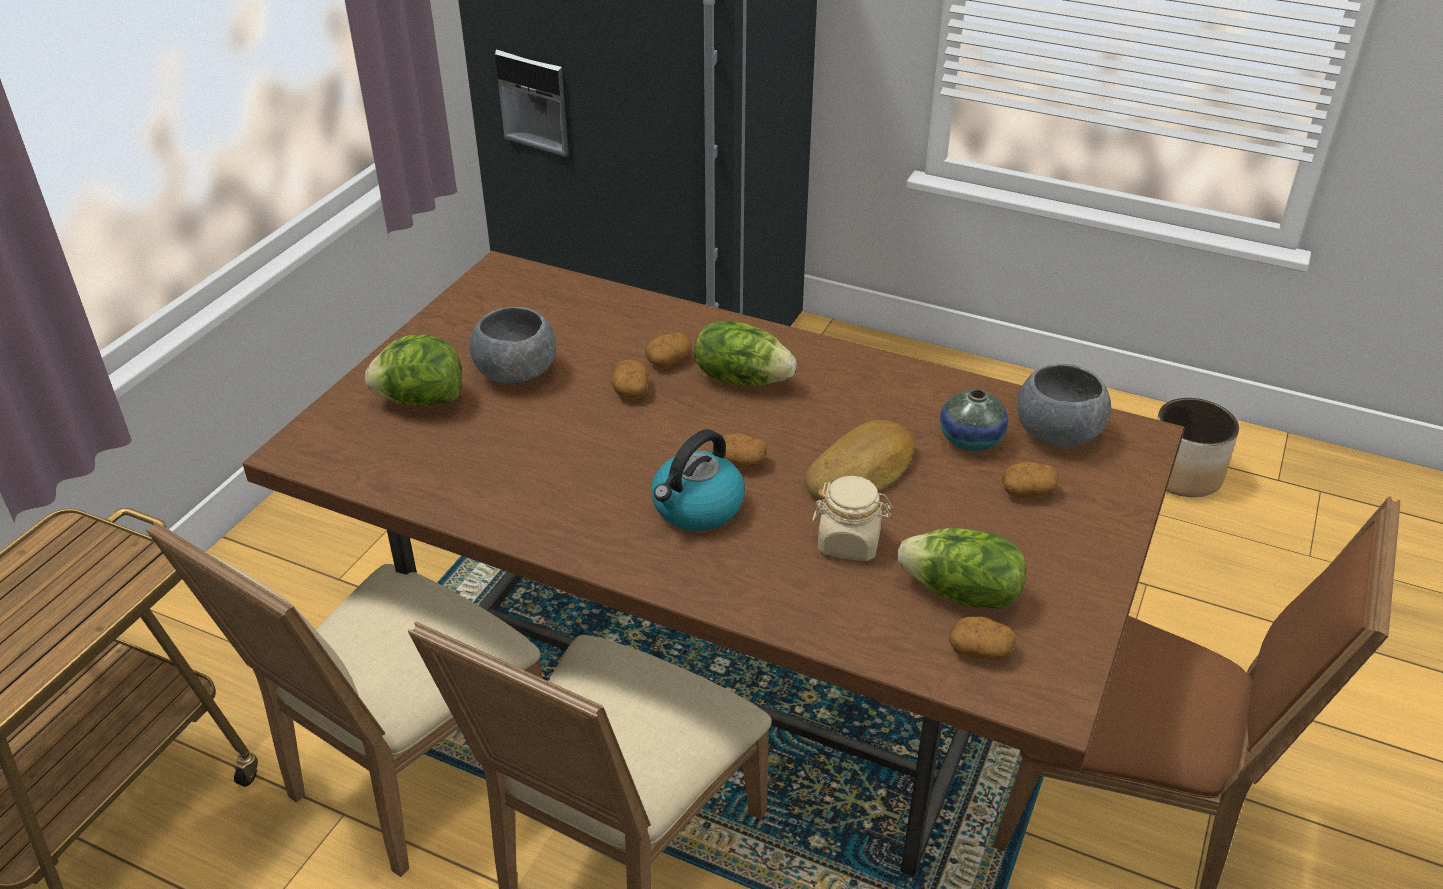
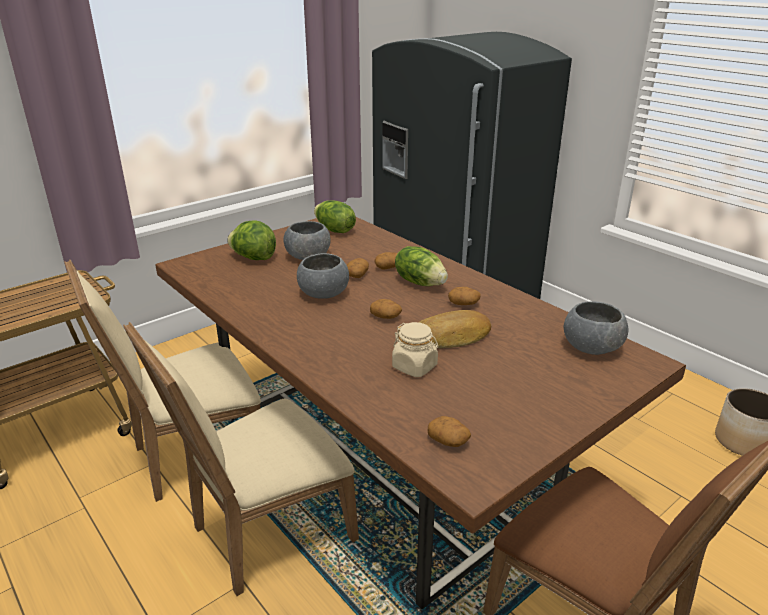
camera: 25 degrees right, 10 degrees down
(605, 444) = (323, 293): none -> grey bowl
(697, 508) = (344, 330): kettle -> none
(961, 594) = (461, 409): lettuce -> lettuce (334, 230)
(970, 440) = (531, 338): vase -> none
(1027, 491) = (548, 370): potato -> potato (464, 303)

